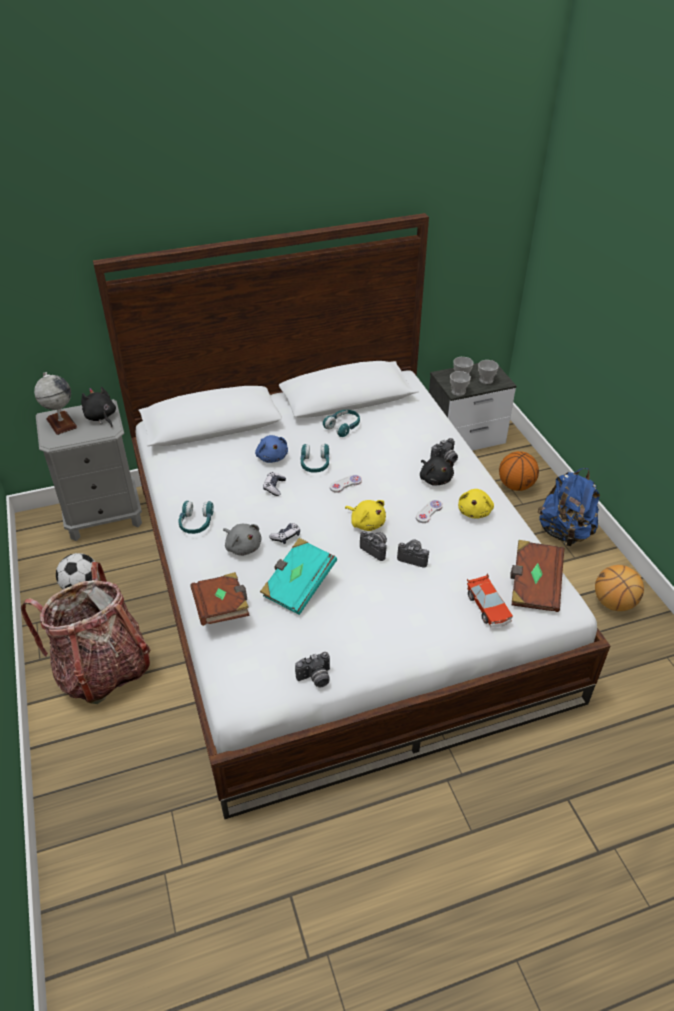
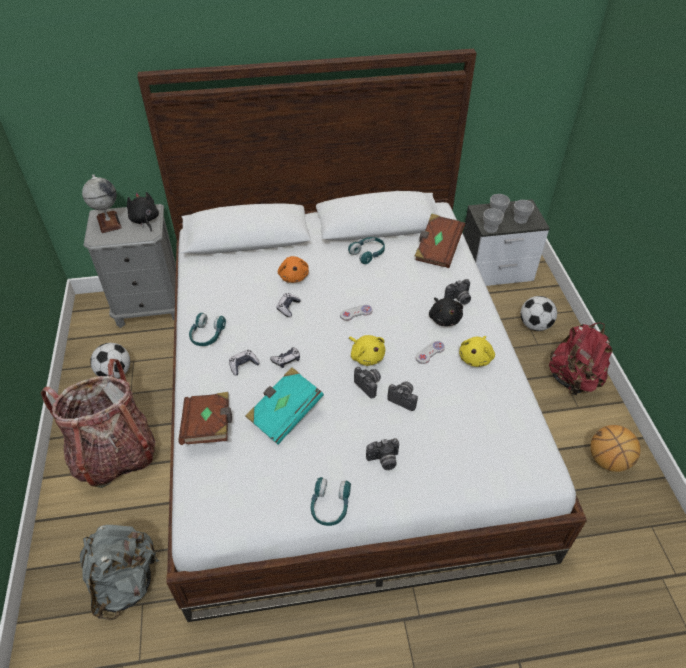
camera: 10 degrees right, 5 degrees up
(148, 792) = (126, 582): none -> grey backpack
(242, 546) = (243, 365): grey plush toy -> game controller
(272, 456) = (293, 276): blue plush toy -> orange plush toy
(315, 464) = (332, 289): turquoise headphones -> turquoise headphones (330, 506)
(315, 678) = (278, 514): camera -> camera (383, 461)
(488, 608) = (465, 464): toy car -> none
(515, 486) = (534, 325): basketball -> football
(533, 586) = (517, 447): brown book -> brown book (437, 249)
(564, 532) = (573, 379): blue backpack -> red backpack

